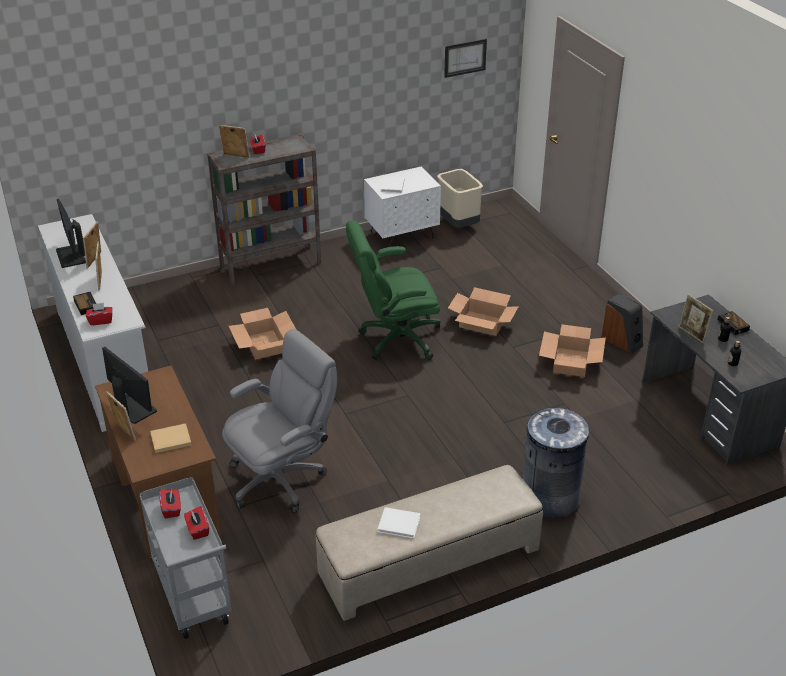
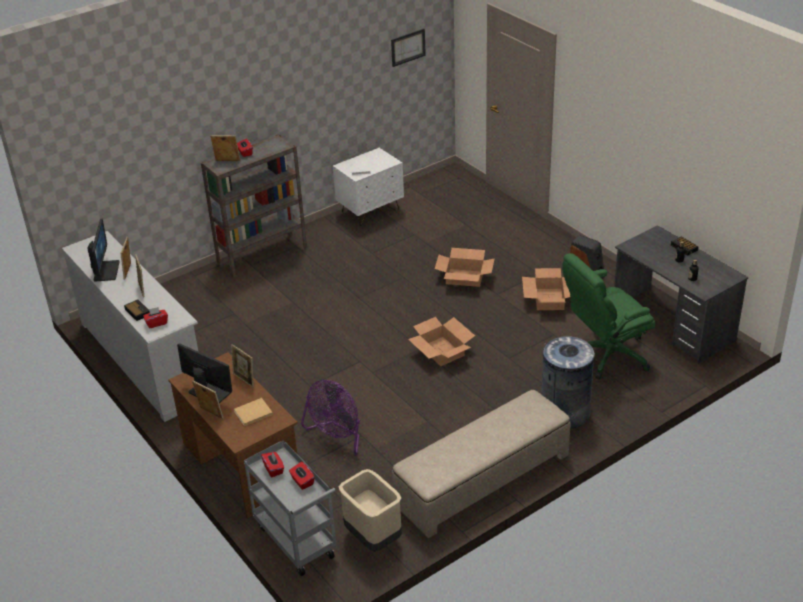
camera: 10 degrees left, 0 degrees up
(72, 256) = (105, 271): monitor -> monitor turned 150 degrees counterclockwise
(264, 345) = (281, 325): cardboard box -> cardboard box (442, 351)
(282, 477) = (337, 433): grey office chair -> purple fan
(394, 339) = (394, 302): green office chair -> green office chair (605, 356)
(400, 524) = (461, 451): white book -> none
(458, 224) = (417, 194): beige trash can -> beige trash can (374, 537)
(692, 334) = (654, 260): picture frame -> picture frame (244, 379)

